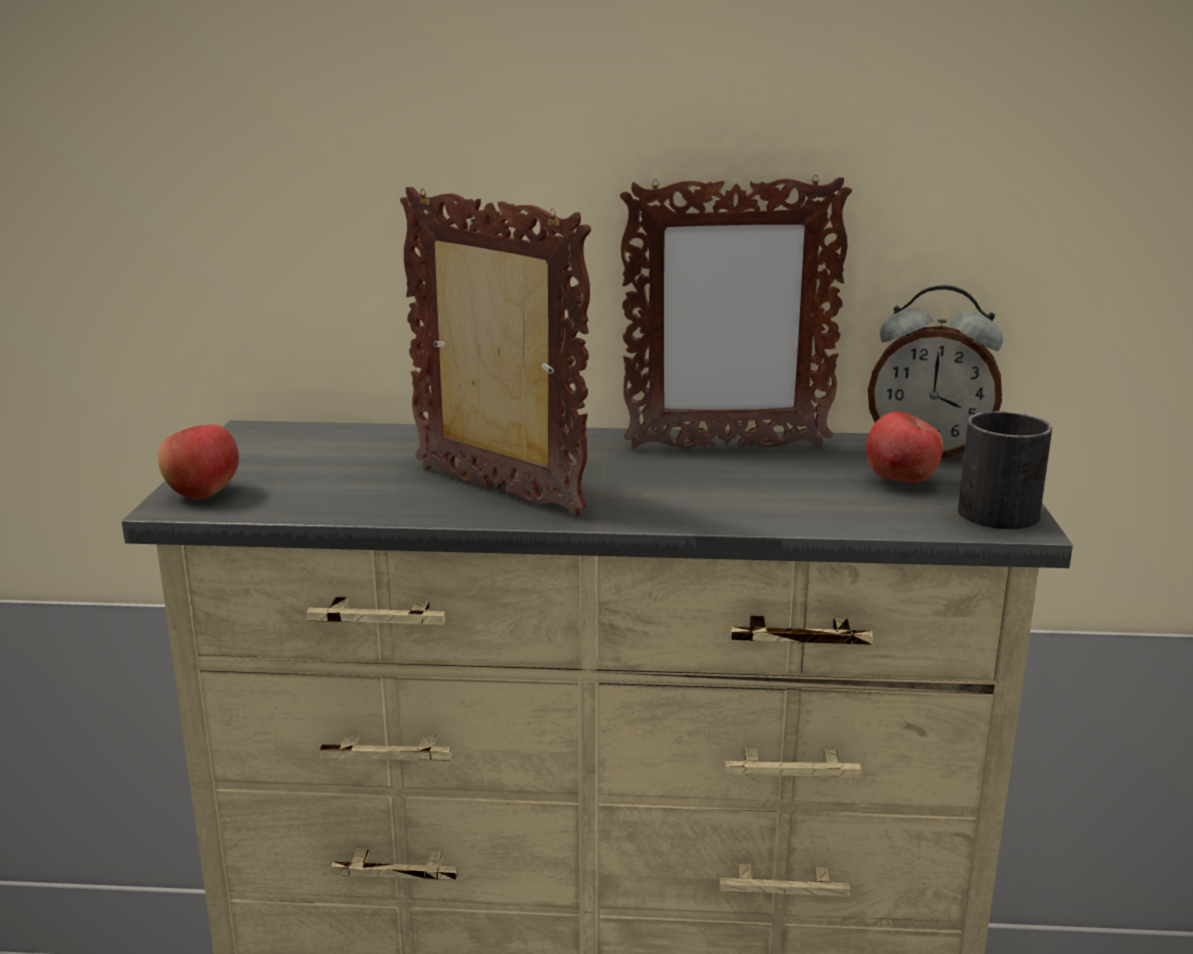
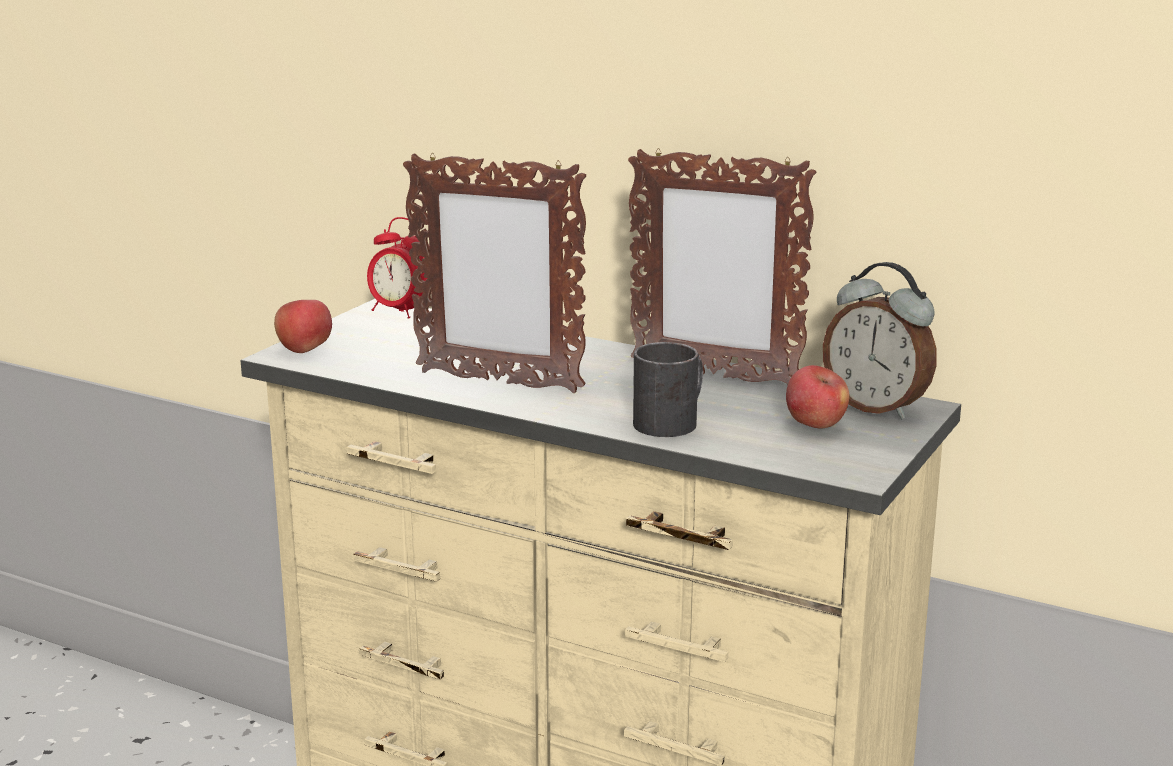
camera: 25 degrees right, 0 degrees up
(281, 431) = (400, 312): none -> alarm clock
(497, 492) = (498, 382): picture frame -> picture frame turned 135 degrees clockwise
(997, 507) = (864, 458): black mug -> black mug (673, 420)

